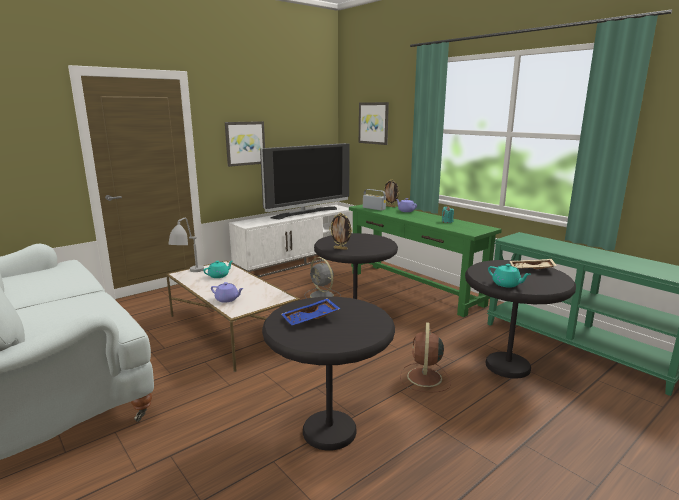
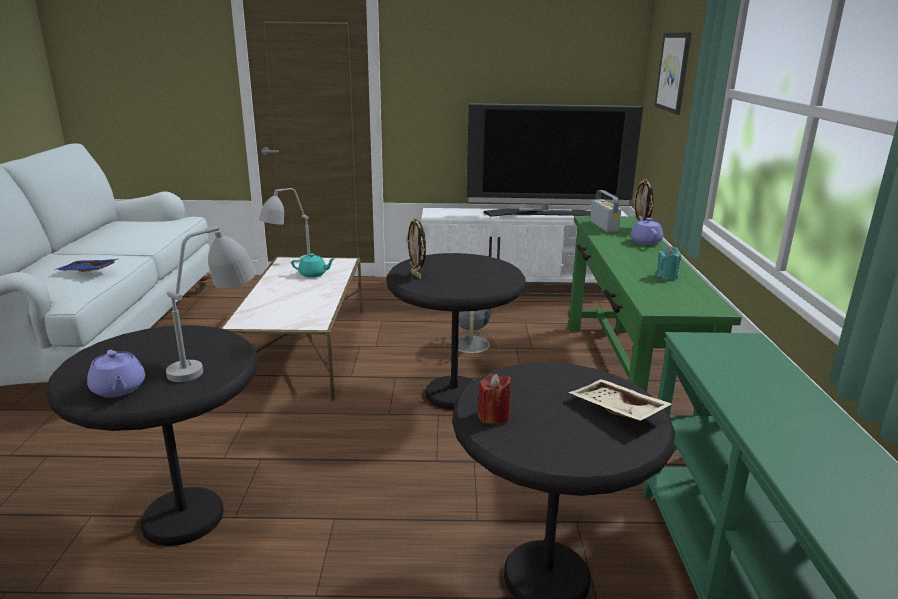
camera: 40 degrees right, 5 degrees up
(227, 299) = (262, 305): purple teapot -> purple teapot (118, 389)
(245, 143) = (460, 94): picture -> none
(311, 319) = (148, 353): blue tray -> blue tray (87, 272)
(356, 308) = (219, 360): none -> grey table lamp
(424, 378) = (393, 520): brown fan -> none
(506, 284) = (493, 416): turquoise teapot -> red candle

